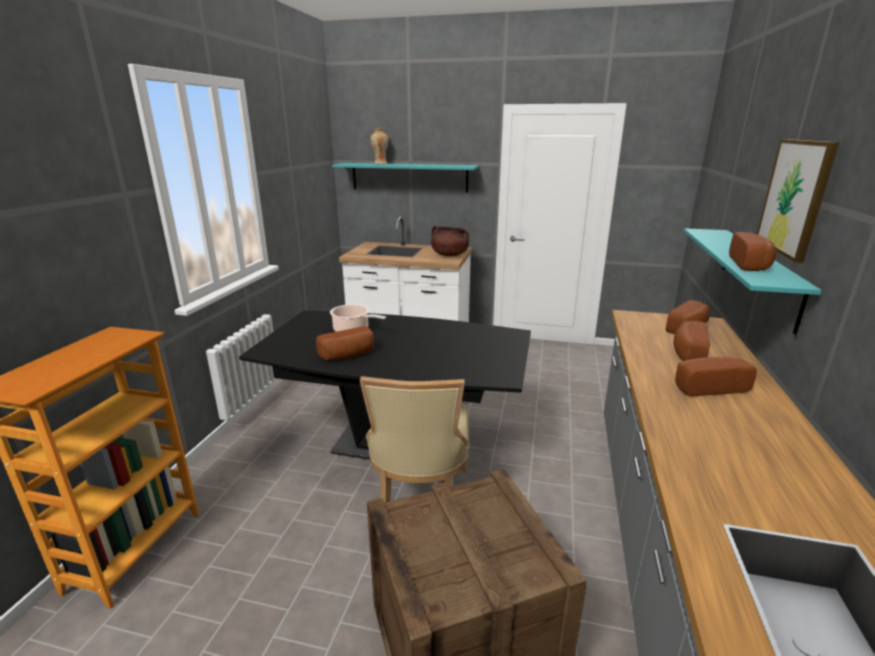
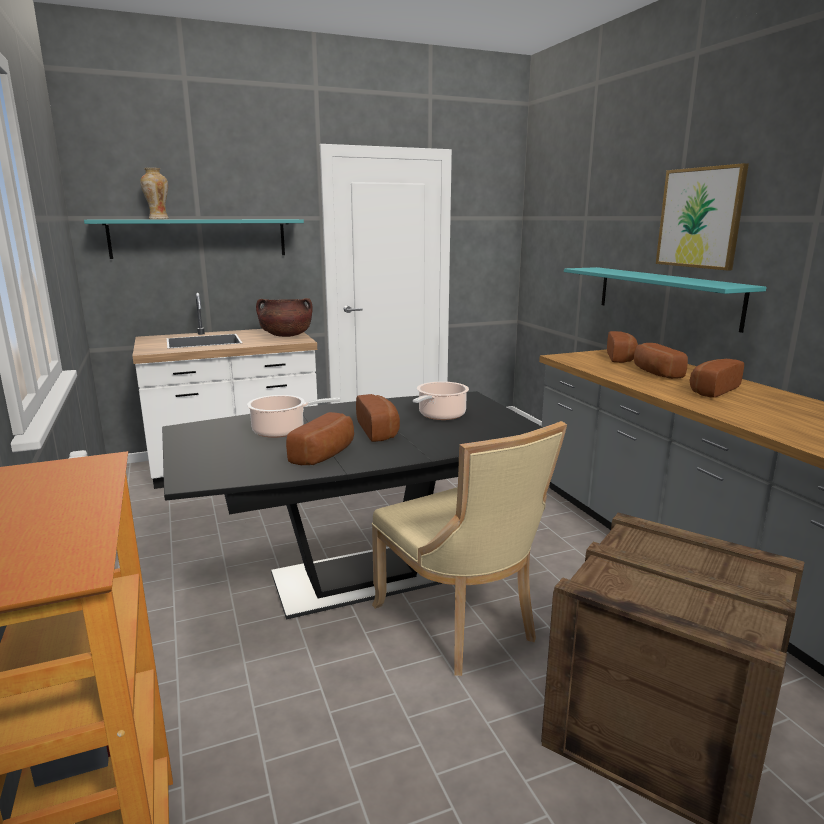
camera: 35 degrees left, 5 degrees down
(465, 345) = (440, 416): none -> cooking pot
(751, 264) = (684, 280): bread -> bread (380, 430)

